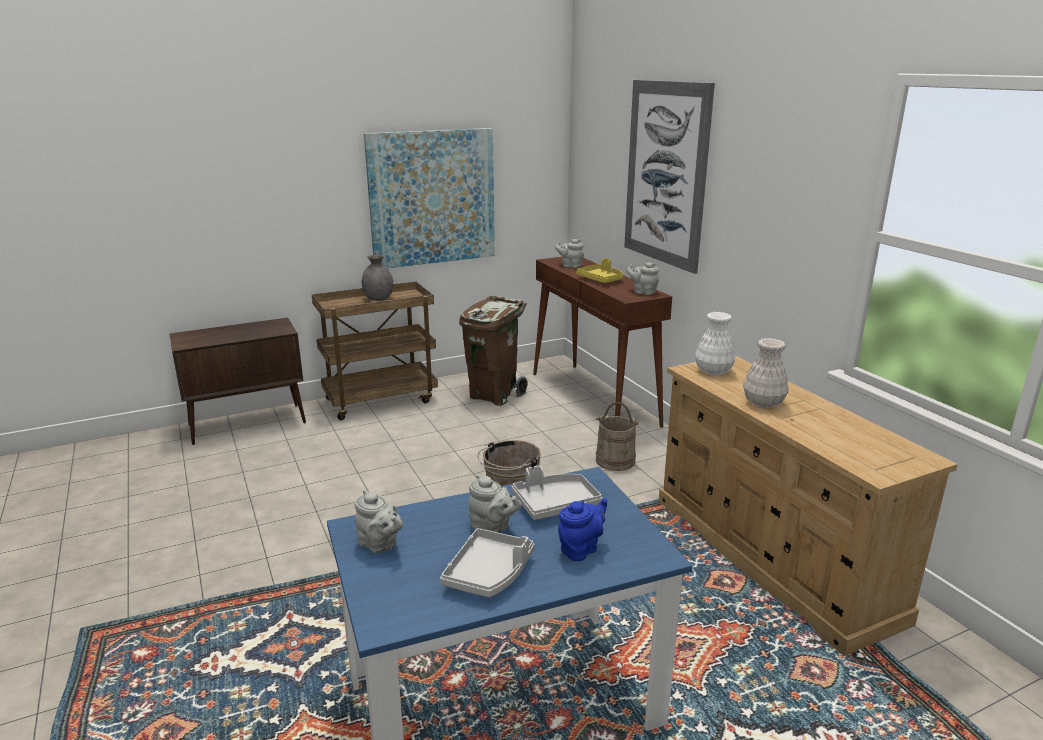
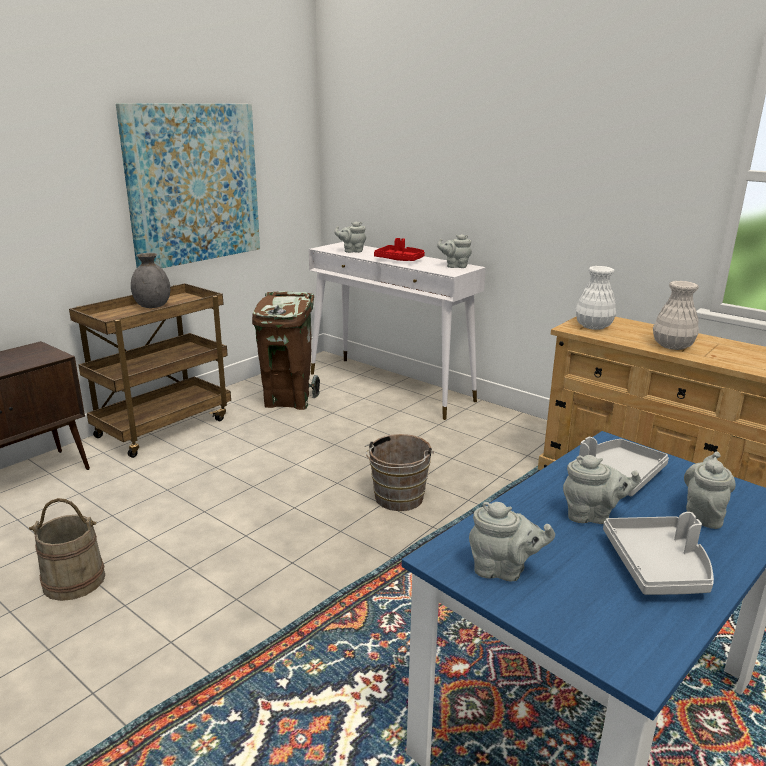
camera: 25 degrees left, 0 degrees up
(581, 549) = (703, 515): blue teapot -> grey teapot
(593, 399) = (391, 387): brown console table -> white console table
(601, 279) = (400, 260): yellow tray -> red tray
(615, 460) = (464, 440): beige bucket -> beige bucket (74, 580)
(665, 174) = (465, 143): picture -> none

